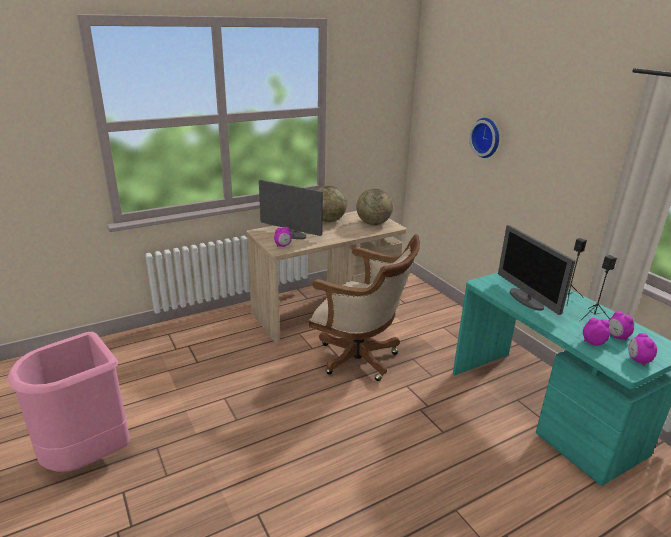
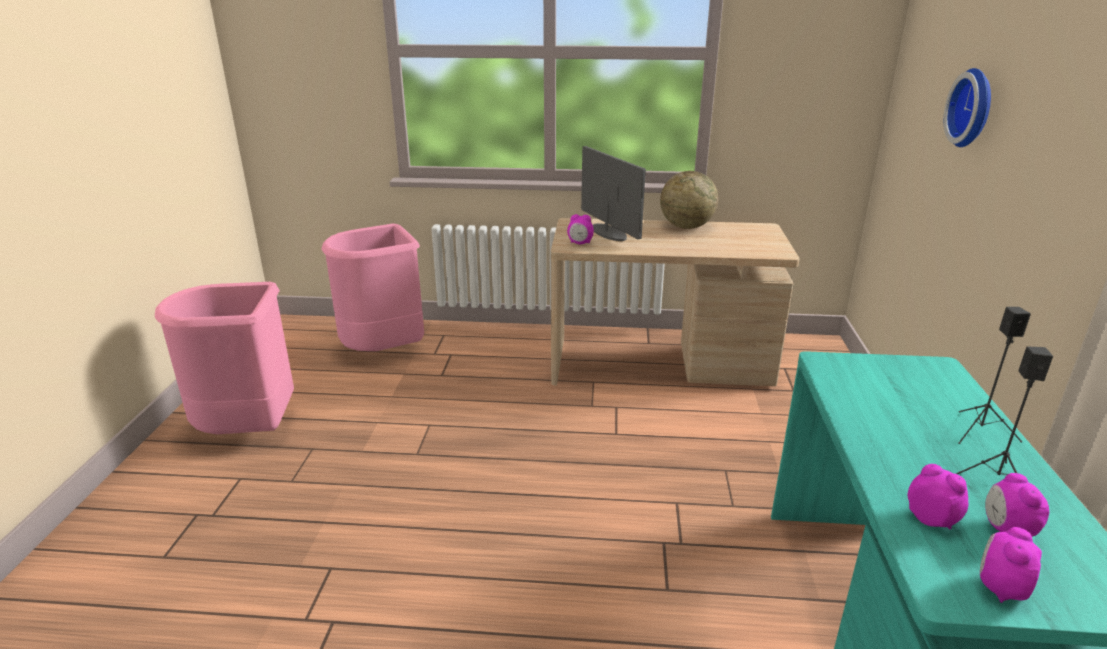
camera: 35 degrees right, 0 degrees up
(135, 359) = (385, 351): none -> pink trash can
(361, 359) = (645, 442): office chair -> none
(373, 223) = (751, 243): globe -> none
(526, 299) = (881, 408): monitor -> none

